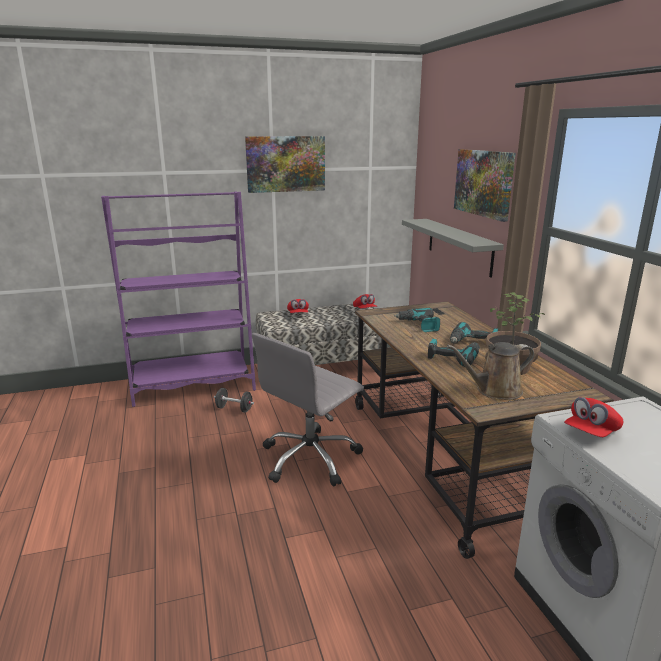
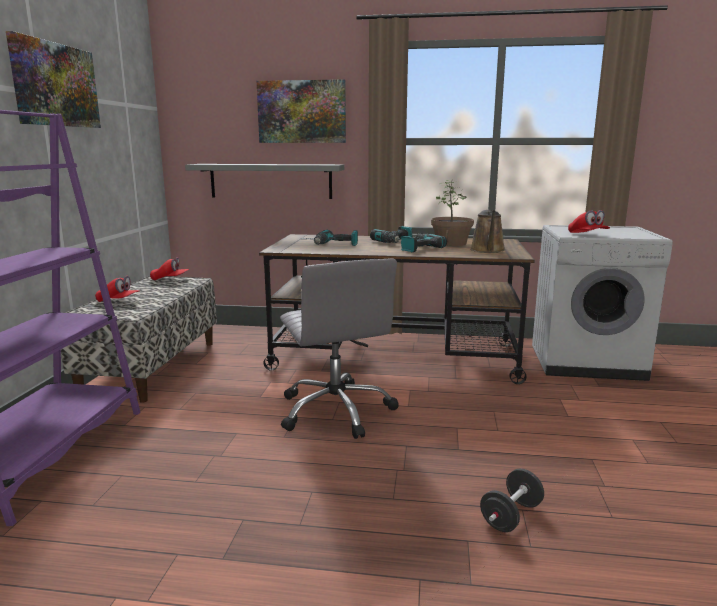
camera: 65 degrees left, 5 degrees down
(234, 409) = (166, 435): black dumbbell -> black dumbbell (511, 516)

